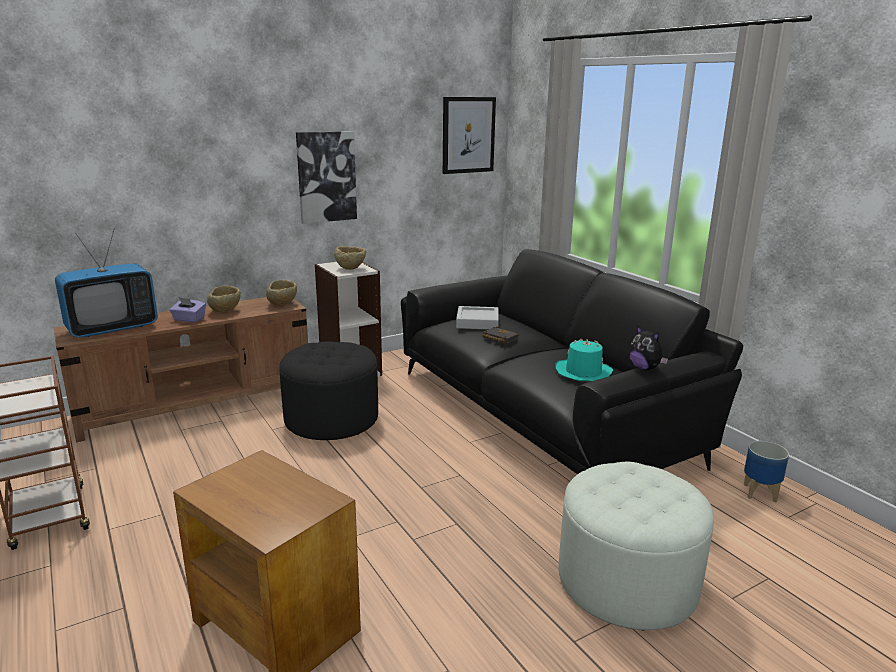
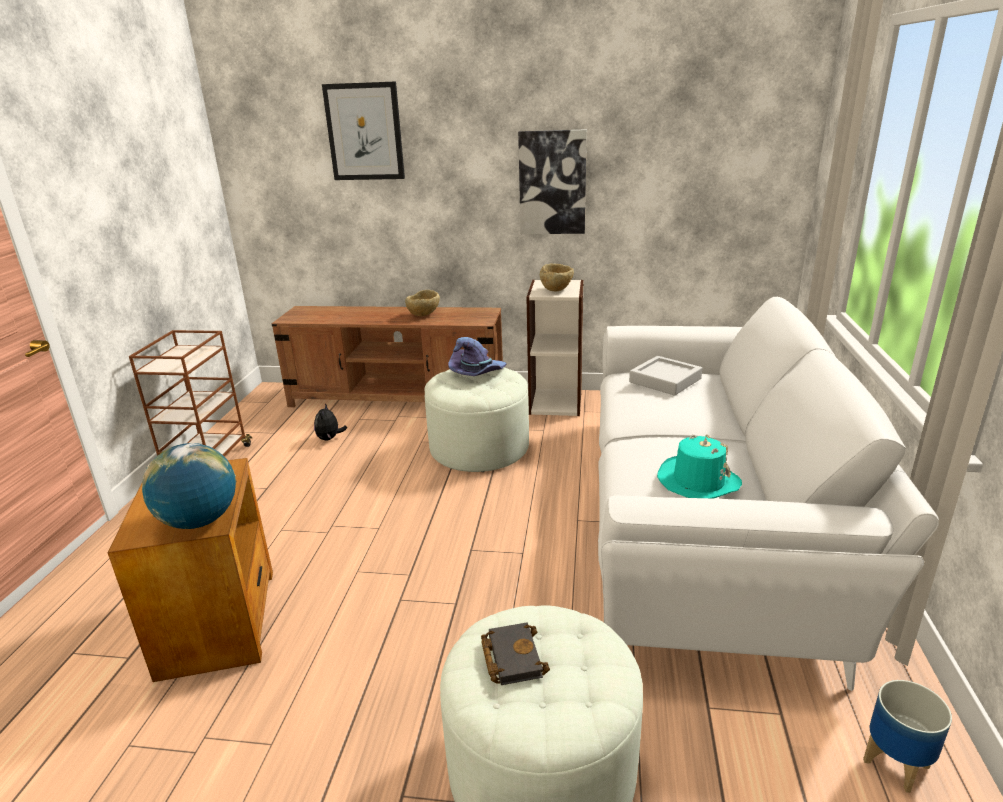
camera: 40 degrees right, 5 degrees up
(112, 328) = (325, 315): television -> none
(189, 319) = (385, 318): purple tissue box -> none
(282, 304) = (478, 318): beige bowl -> none
(311, 502) = (199, 521): none -> globe
(323, 349) = (477, 373): none -> purple hat
(331, 419) = (479, 448): black ottoman -> white ottoman
(468, 135) = (754, 134): picture -> picture (365, 132)
(499, 338) = (659, 406): black book -> black book (511, 657)
(544, 414) = (704, 519): black sofa -> white sofa
(644, 368) = (724, 503): plush toy -> plush toy (330, 438)

